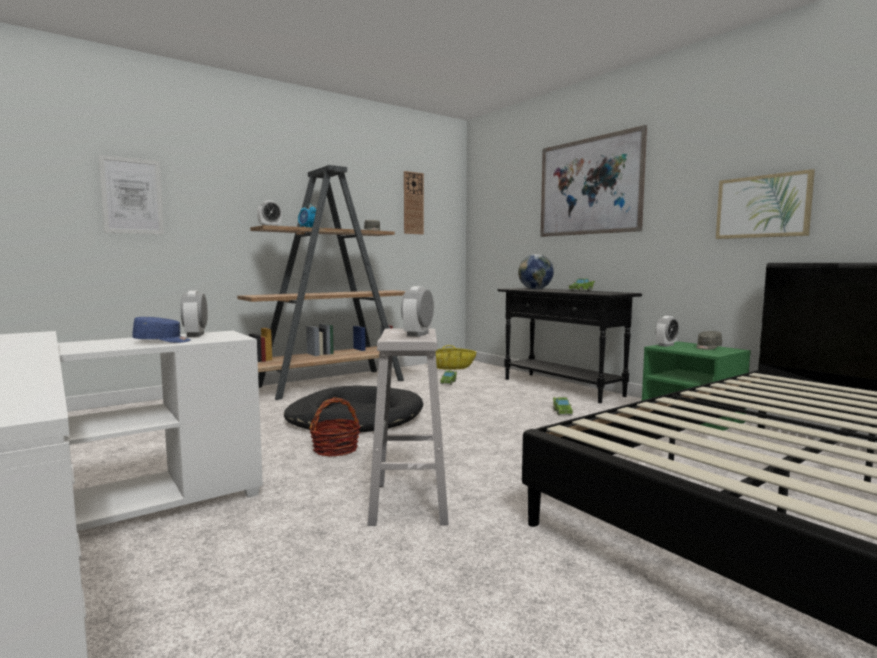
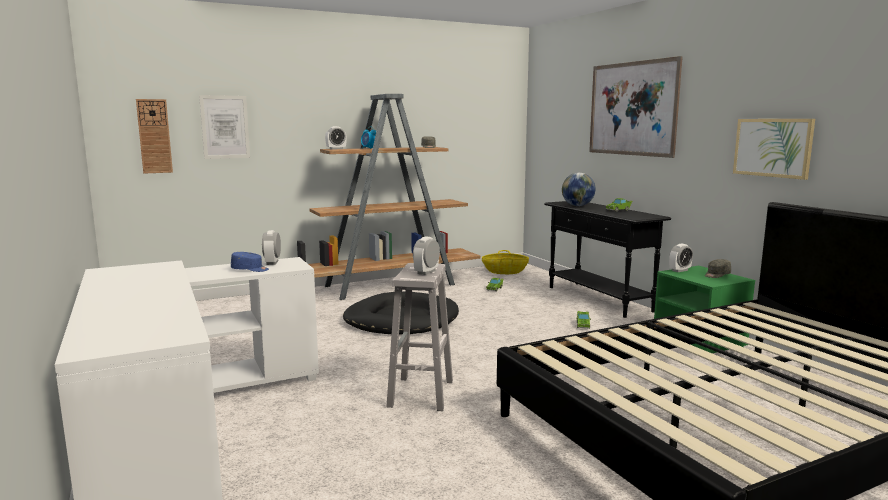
camera: 10 degrees right, 5 degrees up
(335, 449) = (378, 348): basket -> none
(413, 203) = (471, 114): wall clock -> wall clock (154, 136)

